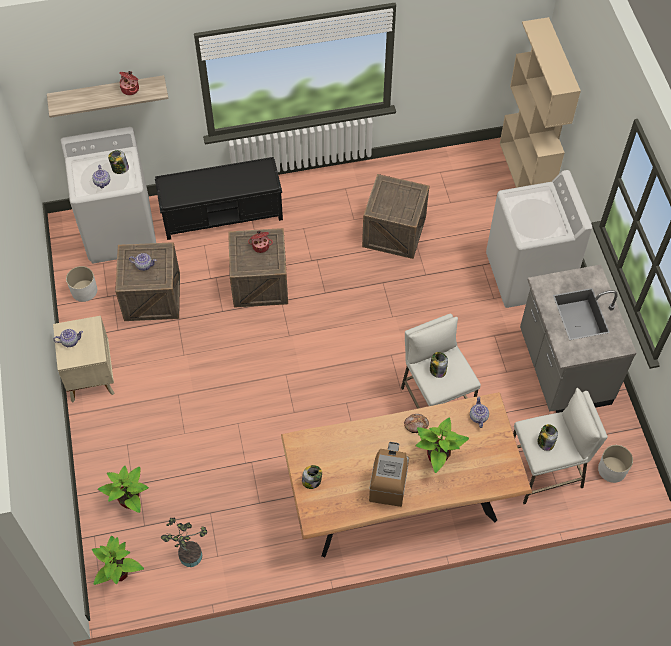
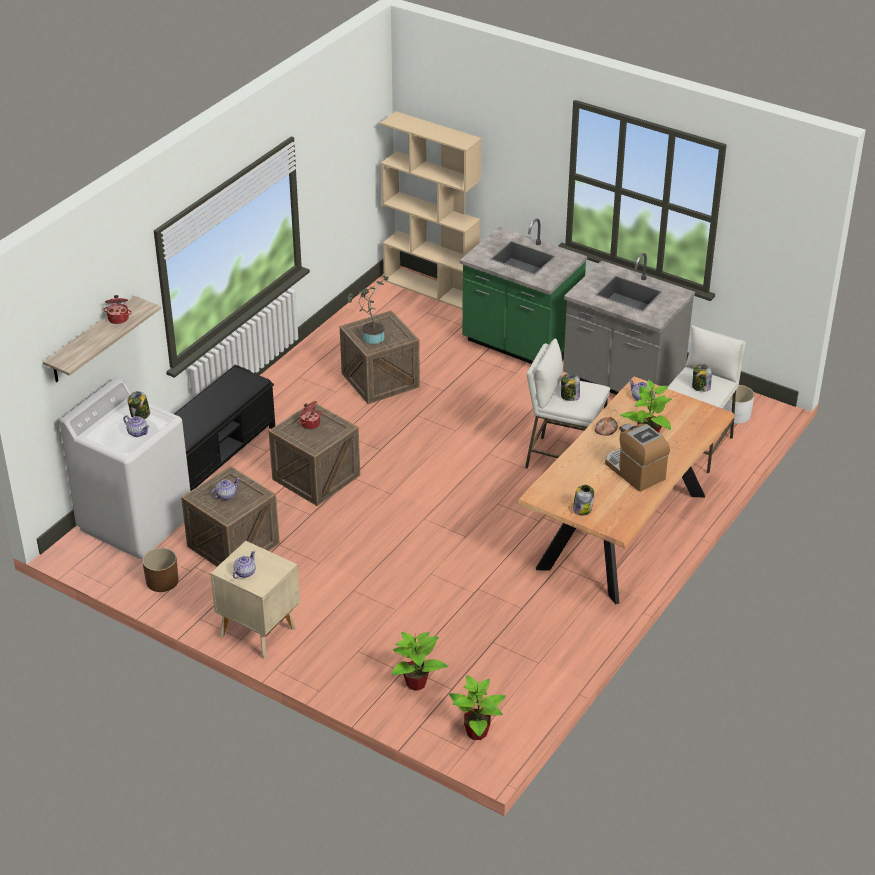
camera: 45 degrees left, 20 degrees down
(84, 291) = (162, 581): white planter -> brown planter
(189, 554) = (514, 678): potted plant -> potted plant (370, 337)
(528, 275) = (520, 345): white washing machine -> green counter

